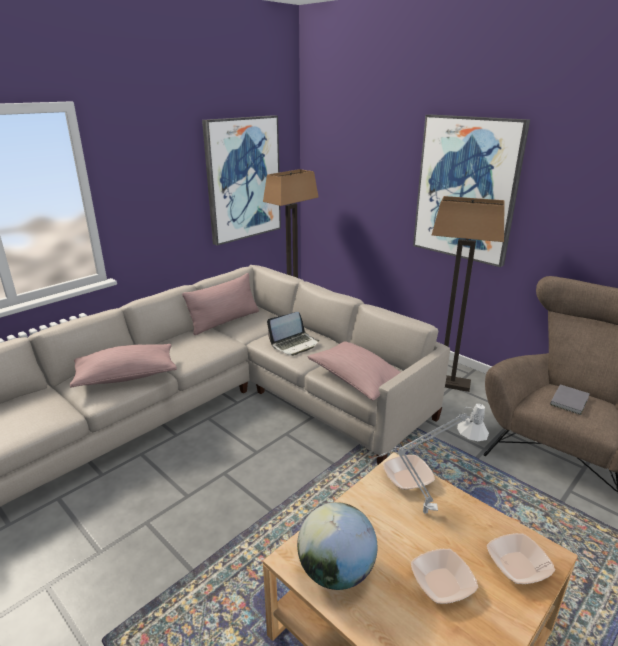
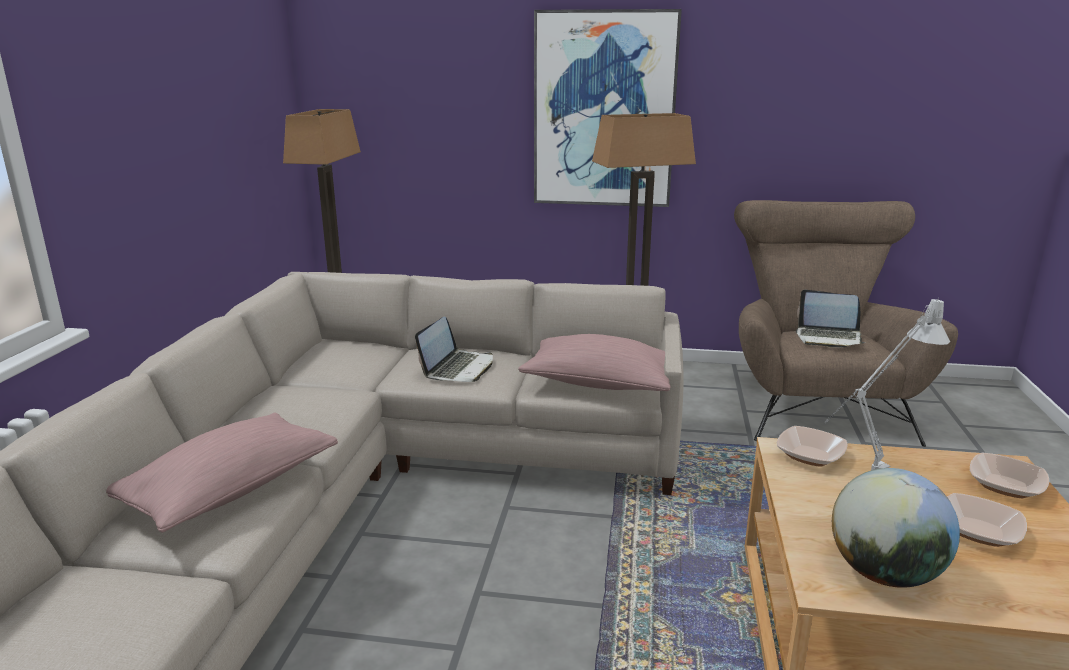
camera: 35 degrees left, 5 degrees down
(224, 321) = (300, 369): pink pillow -> none
(243, 179) = (237, 128): picture -> none
(570, 400) = (828, 338): grey book -> laptop

